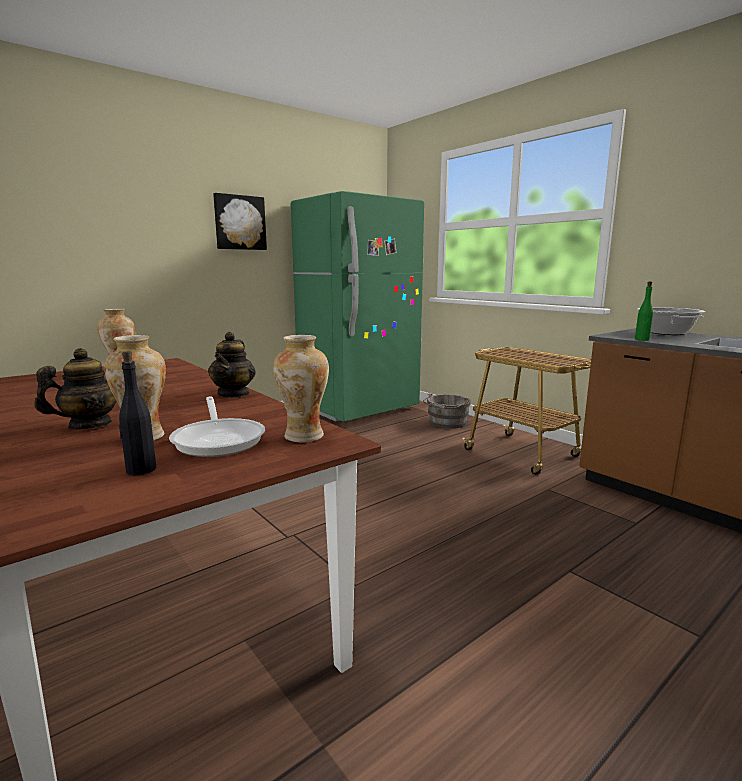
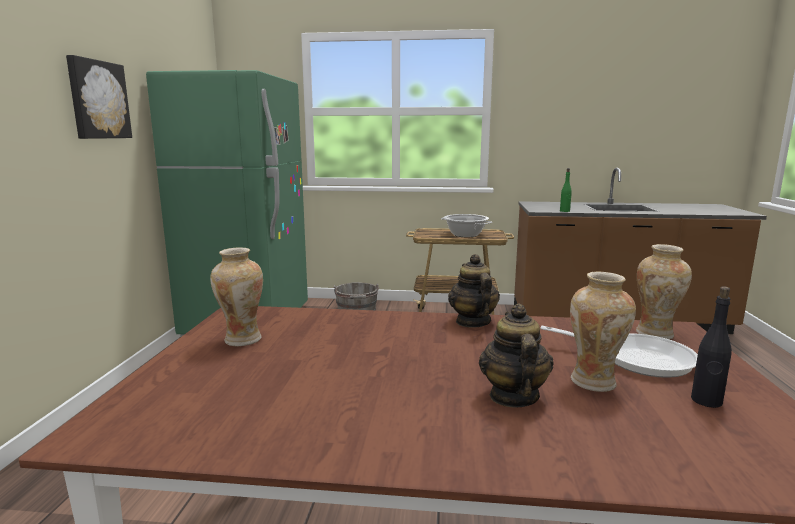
camera: 45 degrees left, 0 degrees up
(234, 394) = (472, 322): teapot -> teapot turned 150 degrees counterclockwise
(667, 333) = (550, 203): cooking pot -> cooking pot (465, 235)

